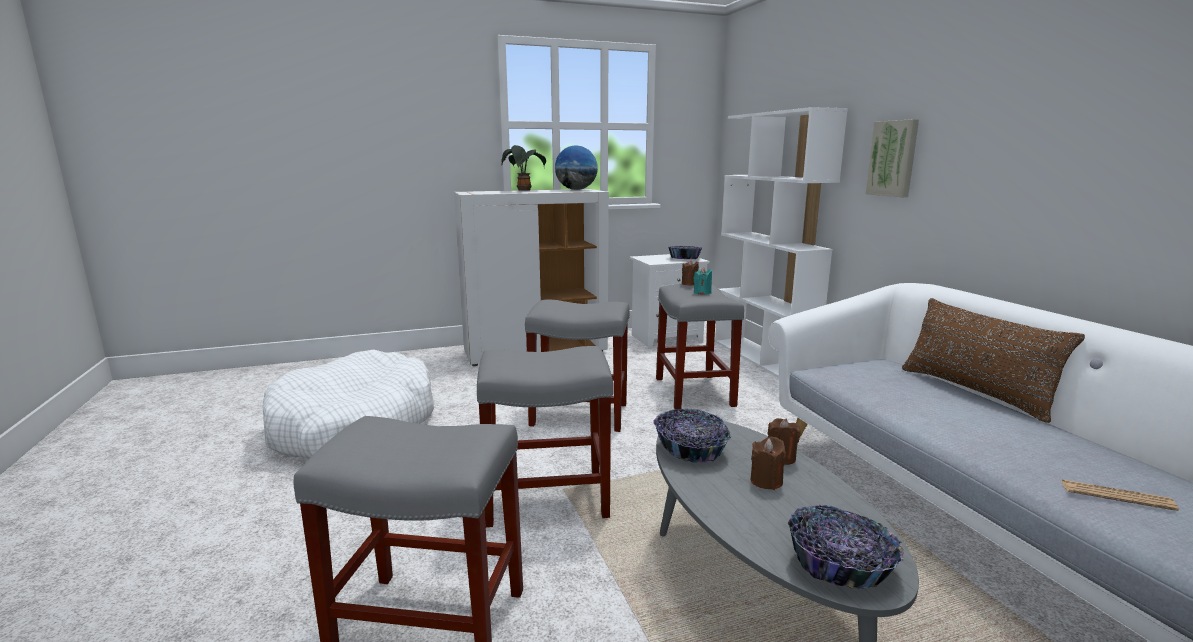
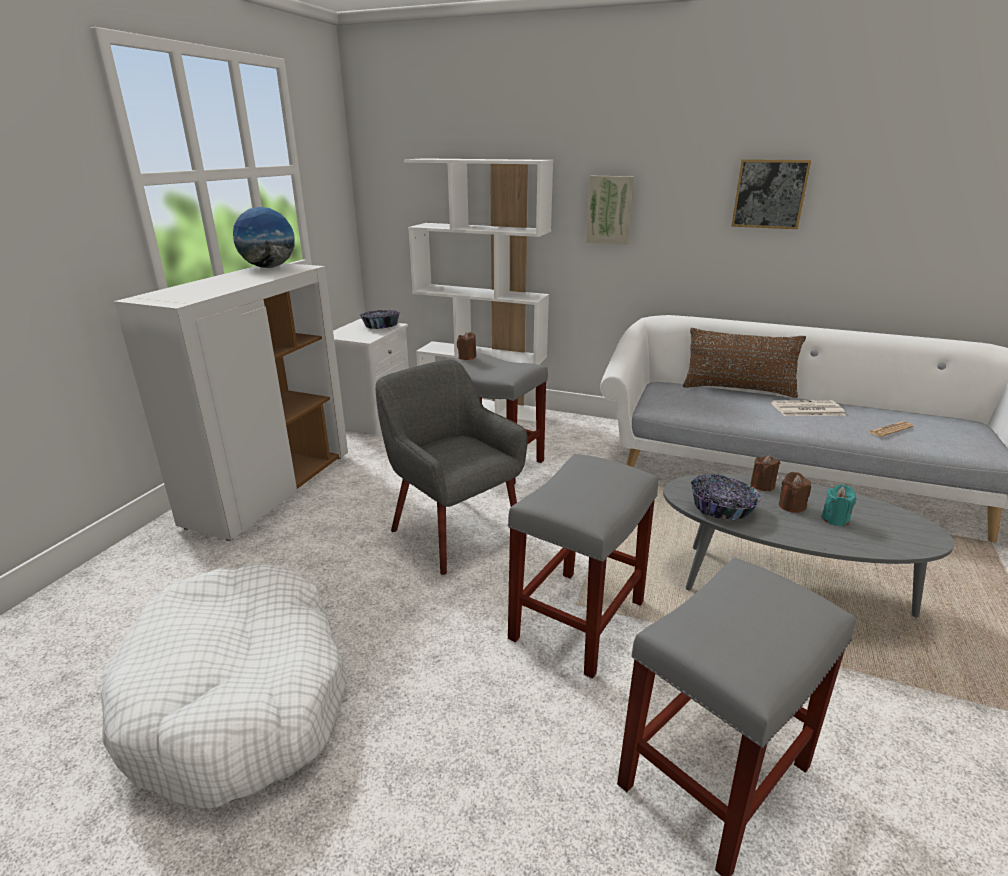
camera: 50 degrees left, 10 degrees up
(524, 190) = (216, 281): potted plant -> none
(581, 414) = (453, 531): grey stool -> grey armchair
(702, 293) = (496, 364): turquoise candle -> turquoise candle (835, 519)
(840, 565) = (906, 534): bowl -> none
(1020, 432) = (806, 409): none -> newspaper
(1075, 130) = (769, 194): none -> picture

